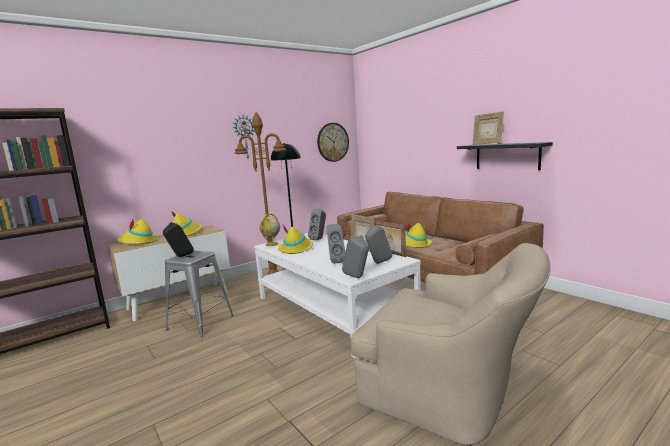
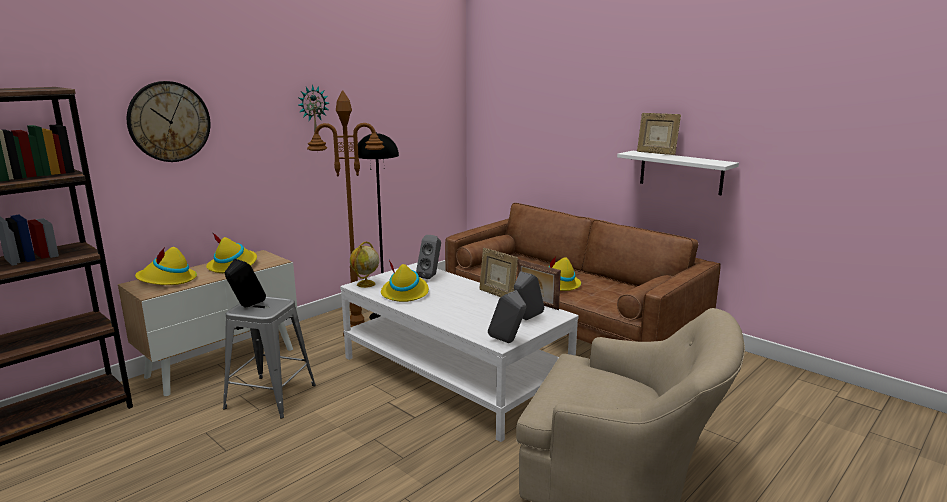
camera: 10 degrees left, 5 degrees up
(332, 142) = (433, 123): wall clock -> wall clock (169, 121)
(335, 261) = (469, 315): grey speaker -> none
(507, 156) = (681, 172): black shelf -> white shelf

